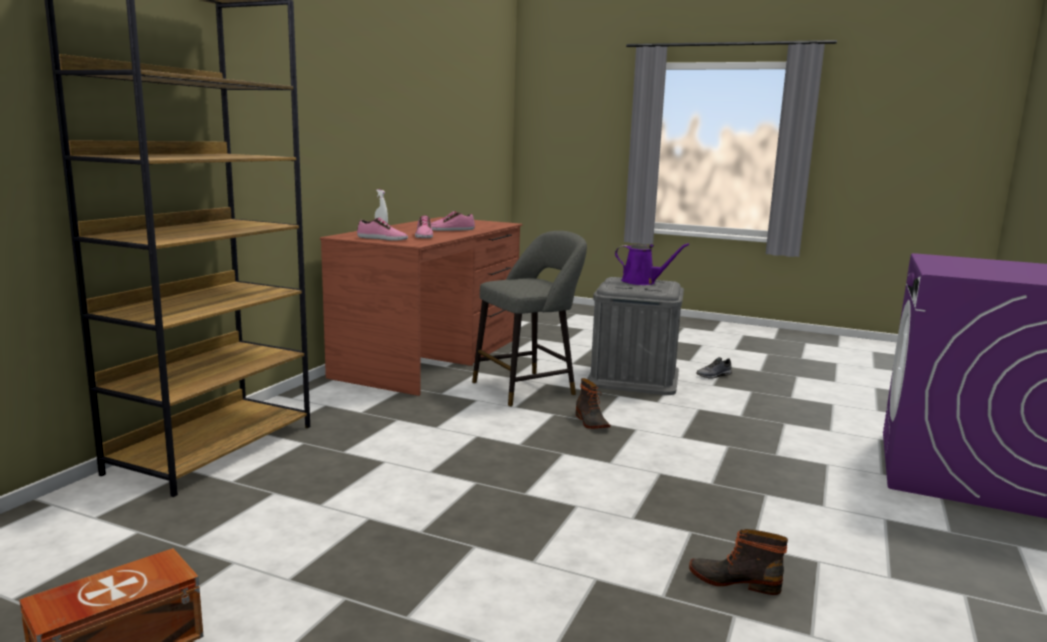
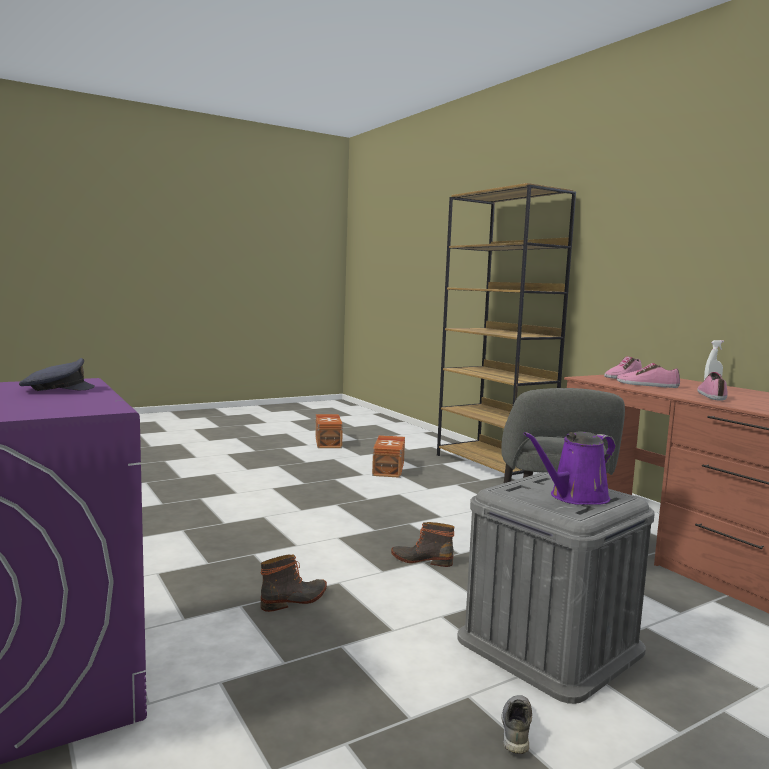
camera: 125 degrees right, 5 degrees down
(307, 510) = (389, 468): none -> brown storage box
(734, 580) = (175, 513): boot -> boot (295, 600)
(962, 269) = (56, 389): none -> grey cap

